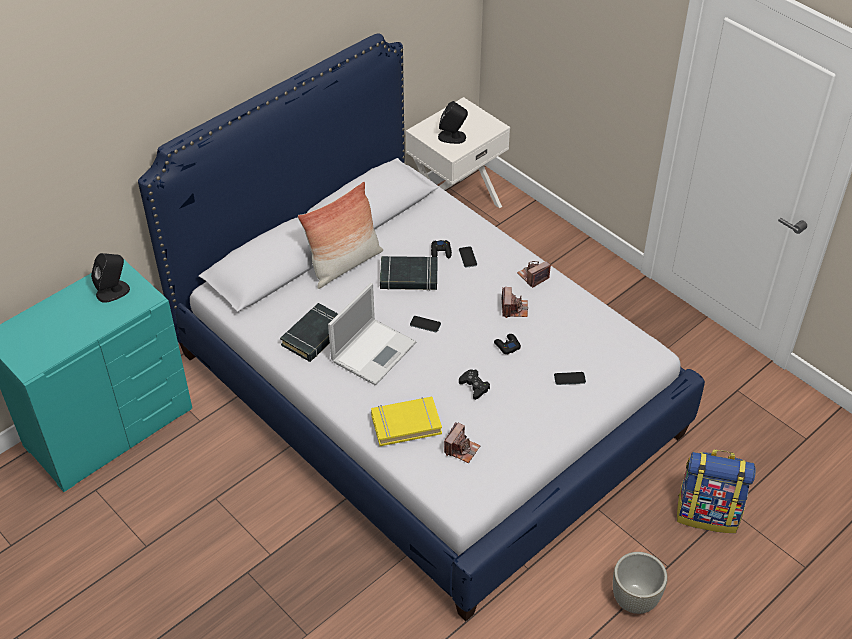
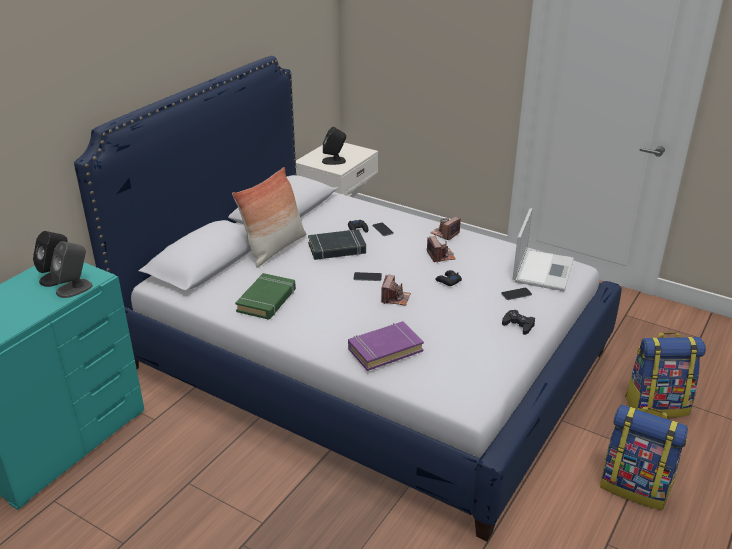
camera: 15 degrees left, 15 degrees down
(126, 309) = (75, 288): none -> grey speaker
(315, 336) = (267, 300): black book -> green book
(374, 351) = (329, 302): laptop -> laptop (543, 269)
(406, 424) = (385, 349): yellow book -> purple book
(461, 449) = (448, 359): camera -> camera (395, 298)
(474, 386) = (435, 312): black game controller -> black game controller (518, 325)
(635, 599) = (635, 486): grey planter -> backpack

